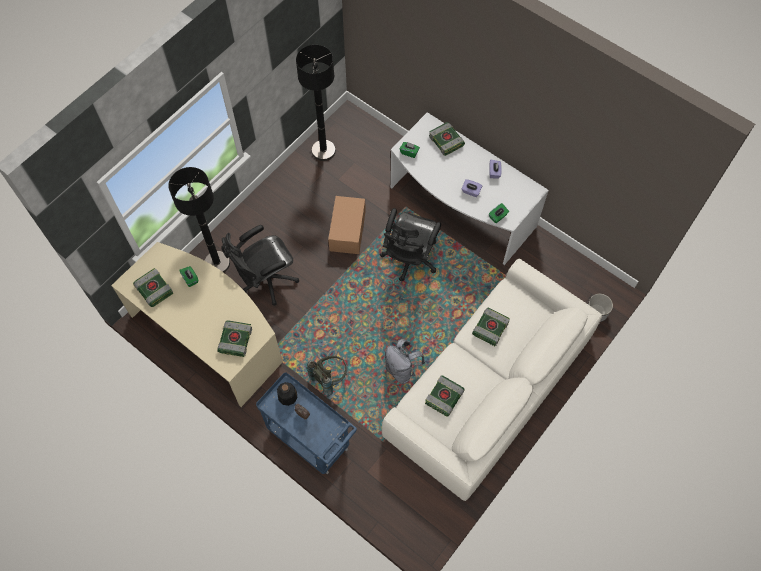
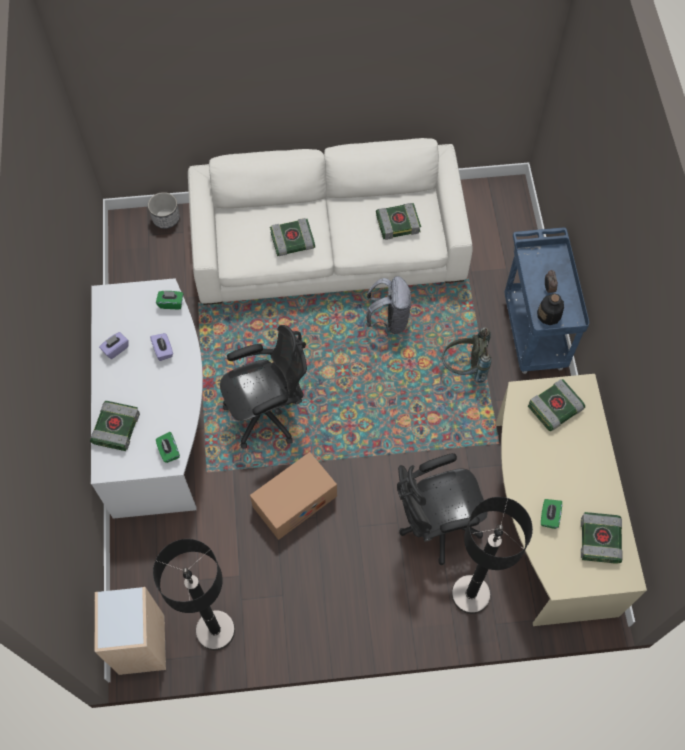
camera: 135 degrees left, 0 degrees up
(266, 281) = (435, 524): office chair -> office chair turned 150 degrees clockwise
(349, 120) = (141, 645): none -> bookcase

